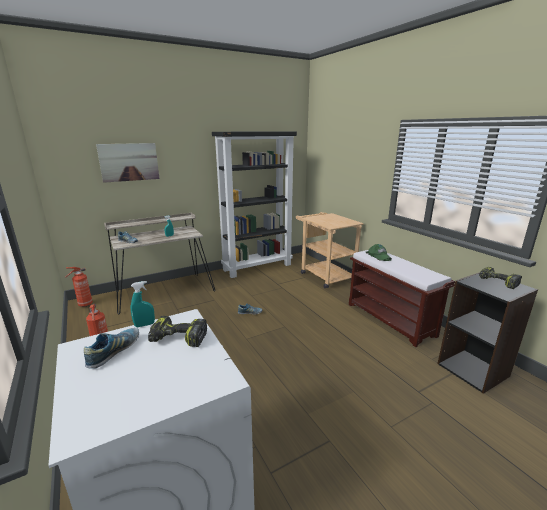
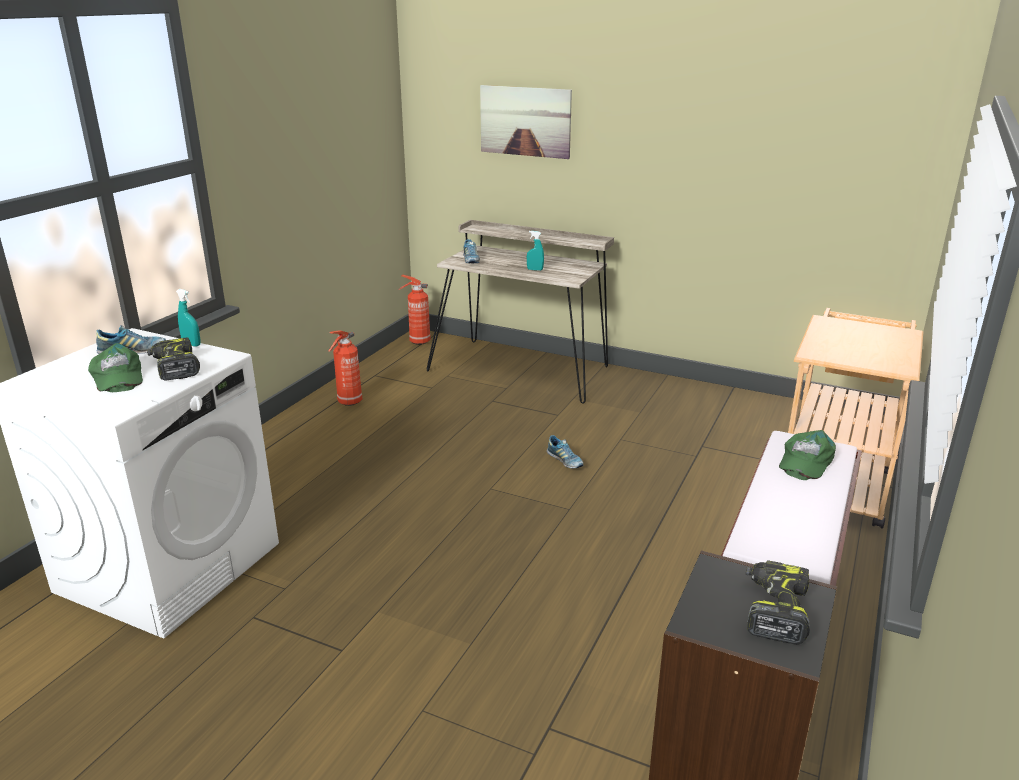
camera: 55 degrees right, 5 degrees up
(154, 368) = (117, 377): none -> green cap
(257, 267) = (732, 401): black bookcase -> none

